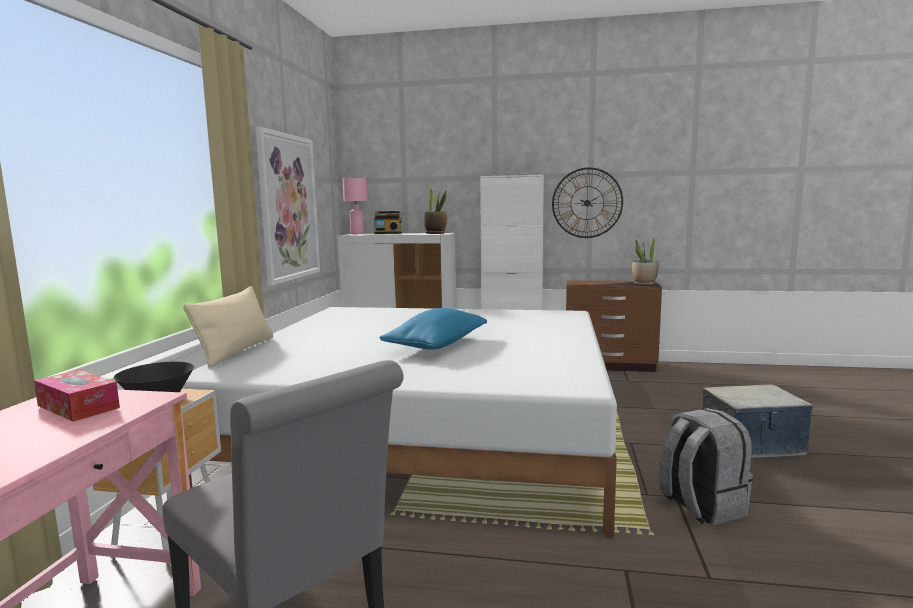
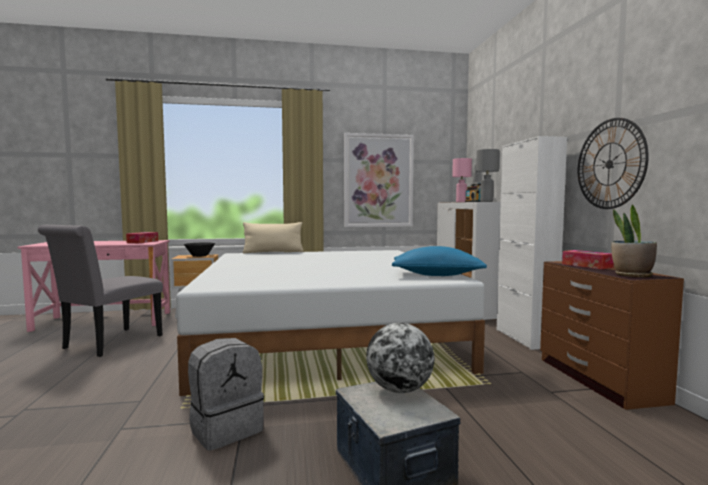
camera: 70 degrees right, 5 degrees down
(435, 233) = (486, 201): potted plant -> grey table lamp
(436, 345) = (300, 266): blue pillow -> blue pillow (436, 275)
(597, 283) = (587, 265): none -> tissue box
(733, 391) = (399, 389): none -> globe

